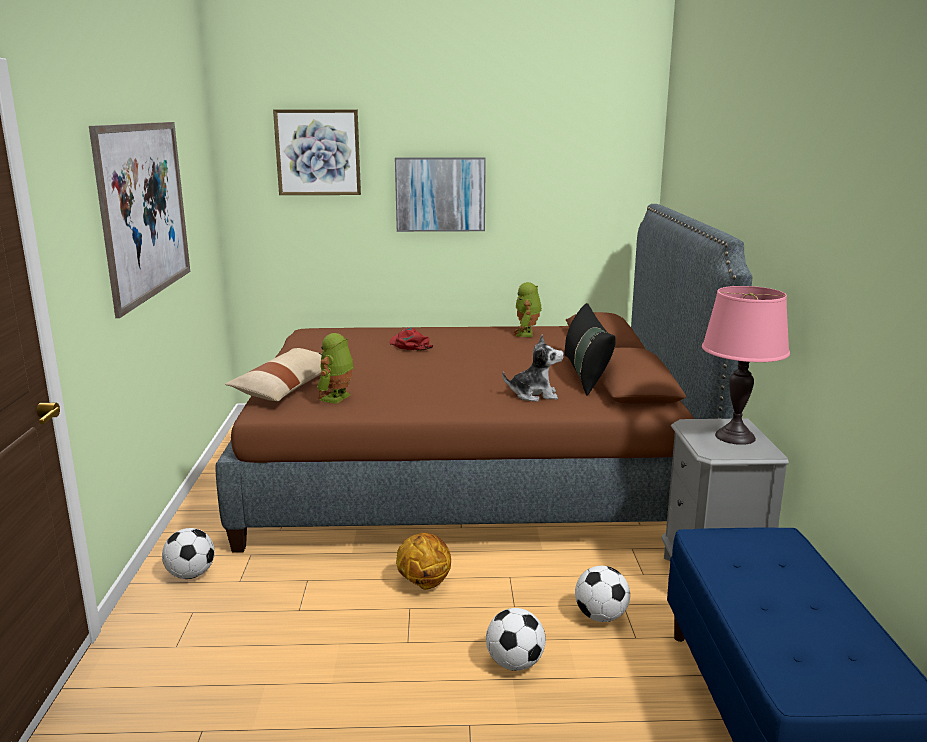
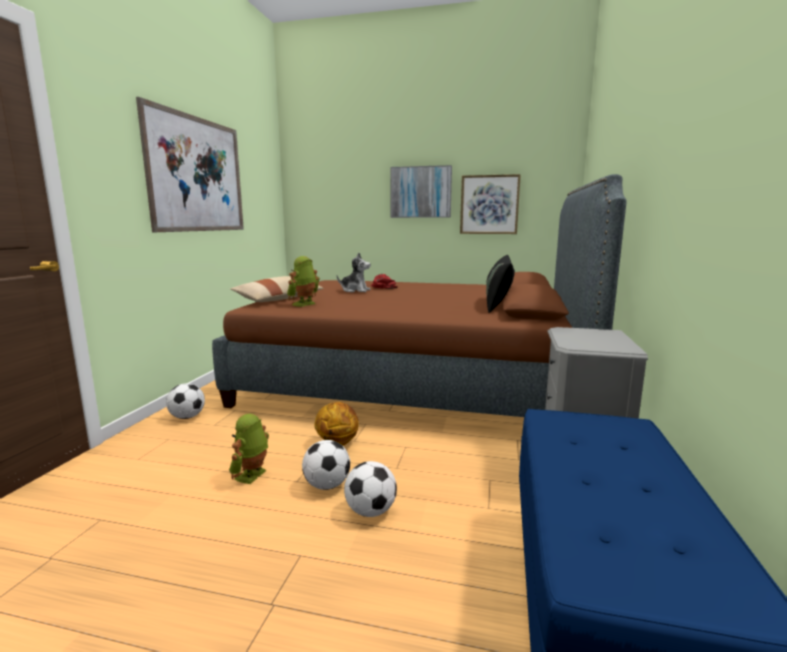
camera: 15 degrees right, 5 degrees down
(318, 152) = (342, 165): picture -> picture (489, 204)
(527, 334) = (471, 286): toy robot -> toy robot (252, 476)
(534, 395) = (447, 310): plush toy -> plush toy (355, 290)
(600, 616) = (465, 486): football -> football (326, 485)
(735, 437) = (601, 338): pink table lamp -> none

